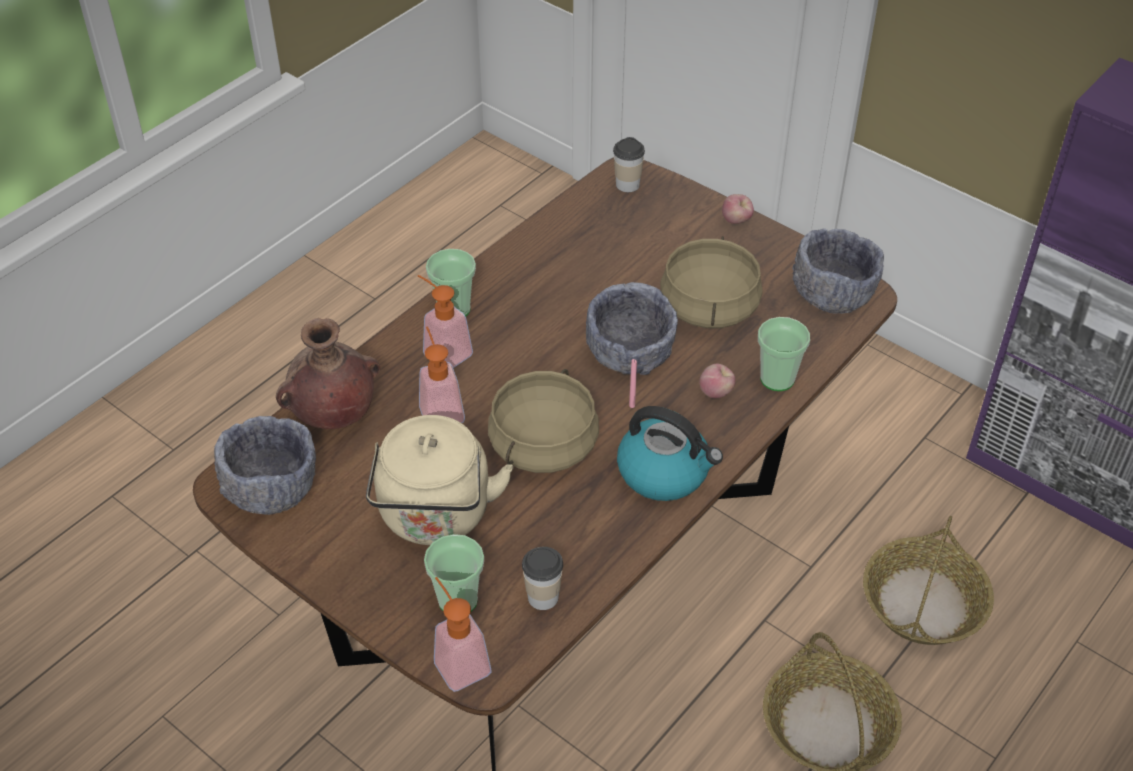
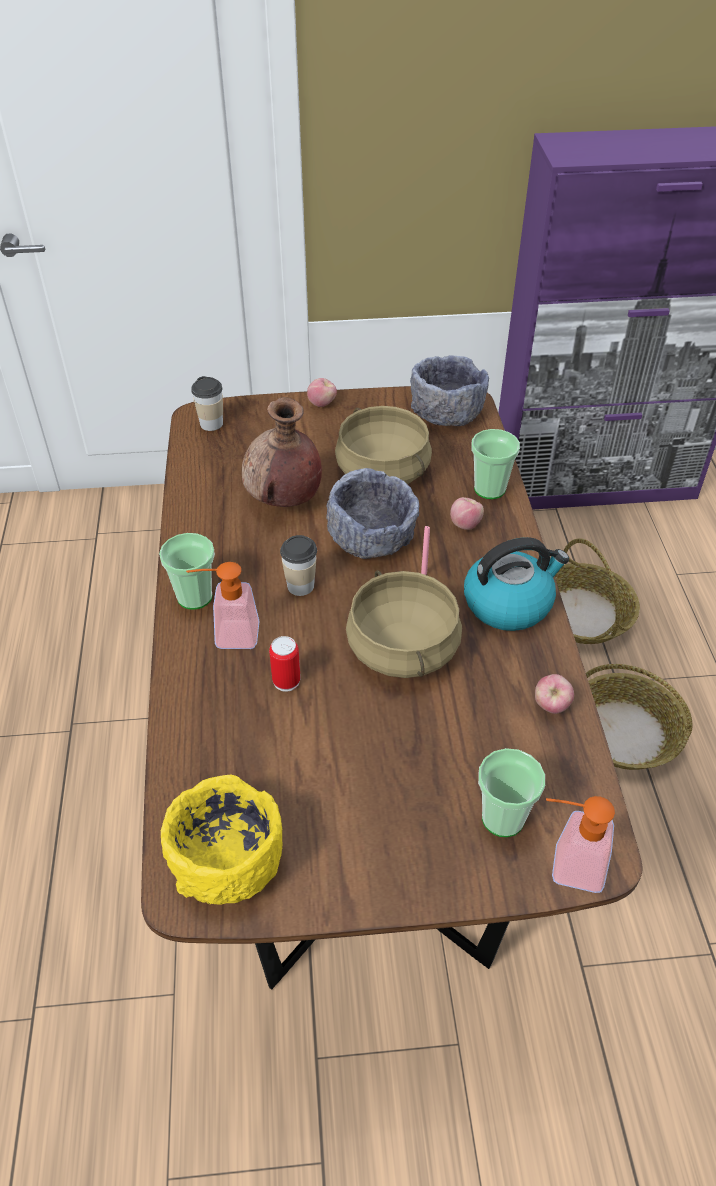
camera: 45 degrees left, 0 degrees up
(271, 486) = (226, 861): grey bowl -> yellow bowl
(333, 415) = (202, 755): brown vase -> brown vase (283, 500)
(435, 517) = (398, 768): beige kettle -> none
(440, 408) = (286, 681): soap dispenser -> can
(543, 597) = (556, 760): cup -> cup (300, 586)
(591, 562) = (551, 706): none -> apple

